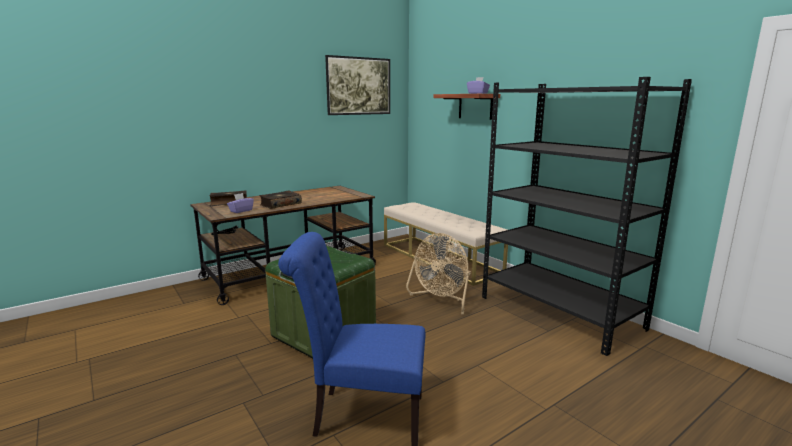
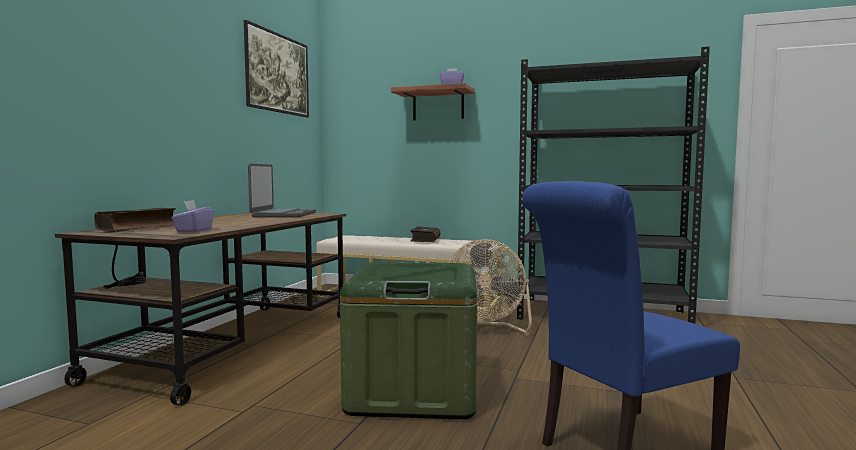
camera: 35 degrees left, 10 degrees down
(280, 204) = (238, 224): book -> book (424, 240)
(334, 193) = (283, 215): none -> laptop

